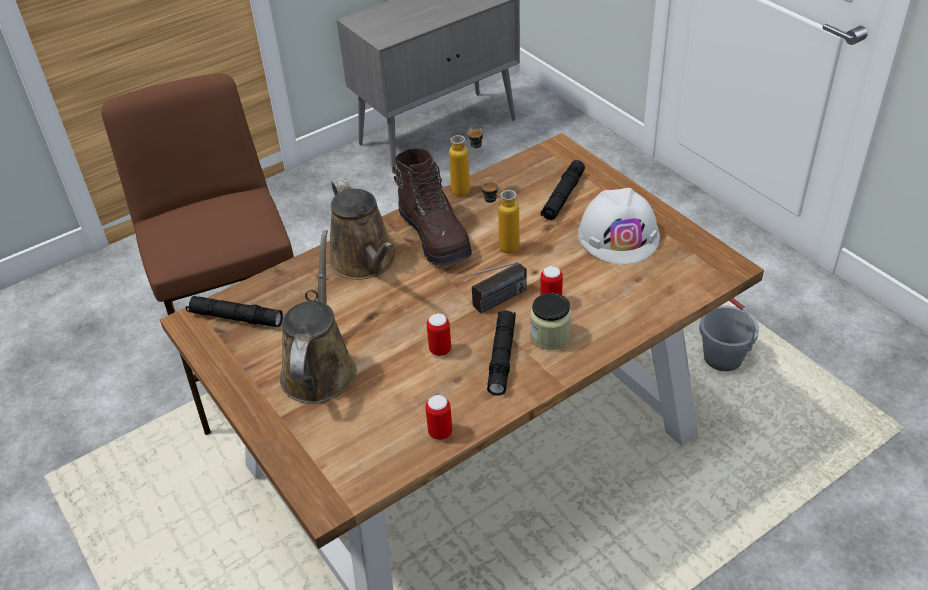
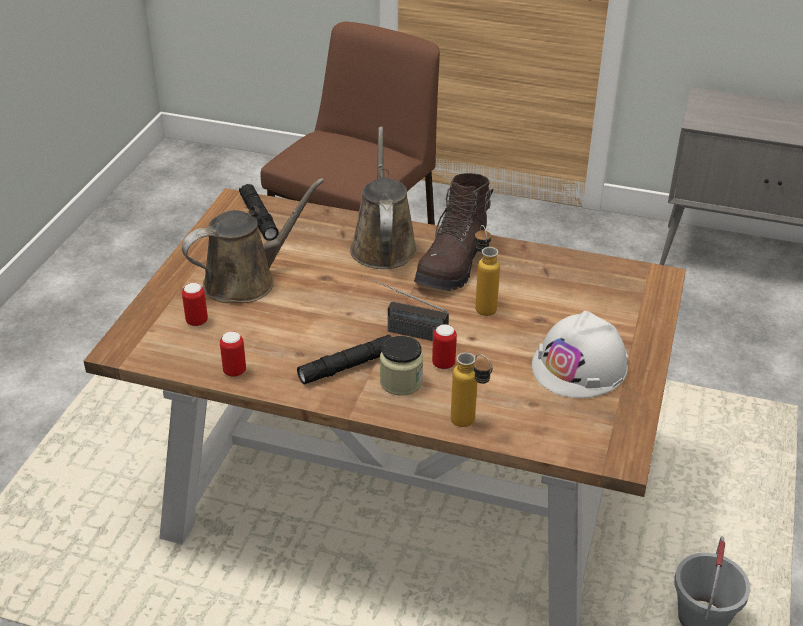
camera: 50 degrees right, 5 degrees down
(365, 261) = (383, 245): brown watering can -> brown watering can turned 150 degrees clockwise
(440, 350) = (323, 329): can -> can (197, 321)
(468, 190) = (533, 254): bottle -> bottle (470, 425)
(563, 196) = (593, 309): black flashlight -> none

